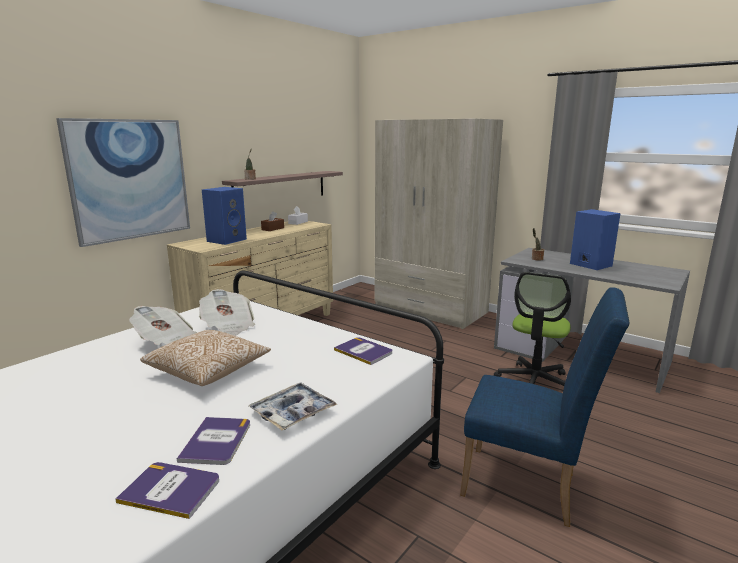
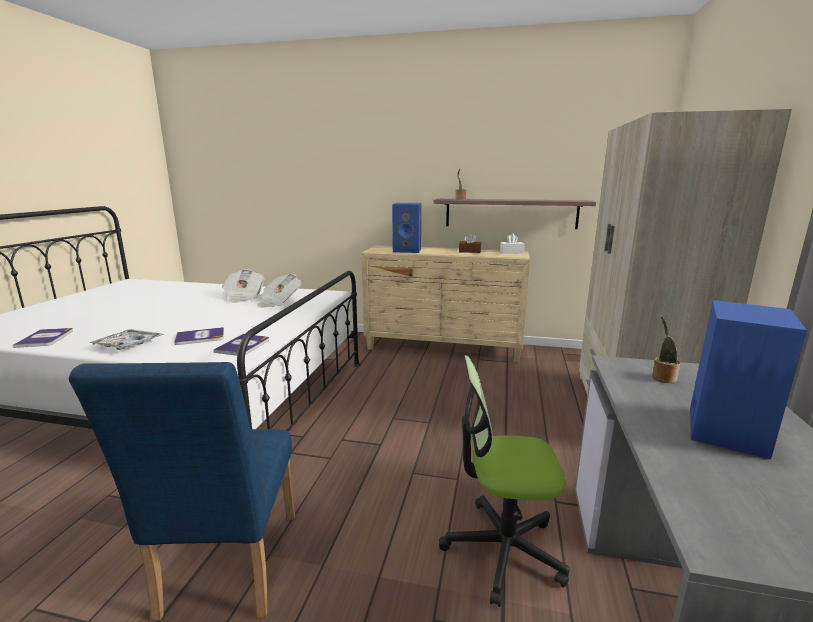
camera: 65 degrees right, 0 degrees up
(130, 179) = (355, 190): picture -> none
(209, 371) = (197, 314): pillow -> none
(216, 441) = (96, 335): book -> book (200, 337)

